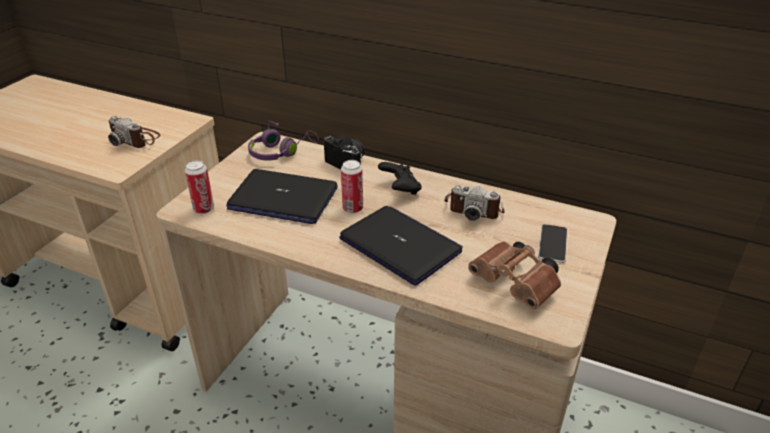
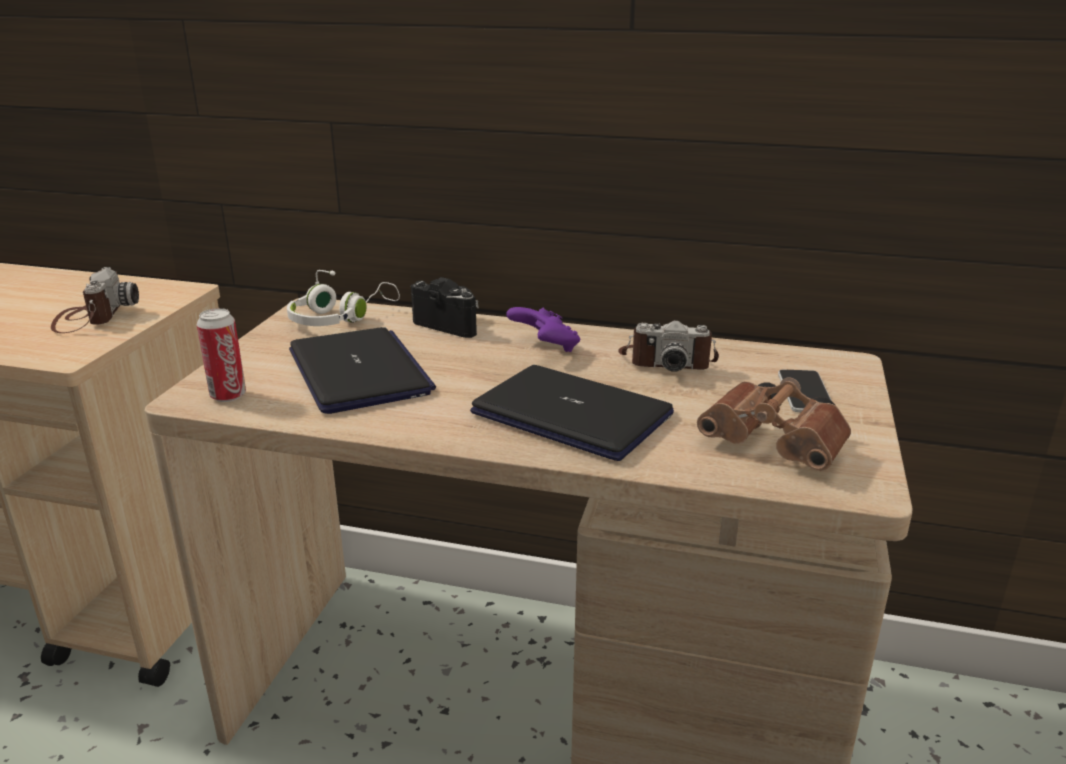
camera: 10 degrees left, 10 degrees down
(136, 139) = (91, 317): camera -> camera turned 120 degrees counterclockwise
(280, 152) = (339, 318): purple headphones -> white headphones
(282, 198) = (359, 372): laptop -> laptop turned 120 degrees counterclockwise
(353, 208) = (478, 376): can -> none
(400, 189) = (545, 348): black game controller -> purple game controller

